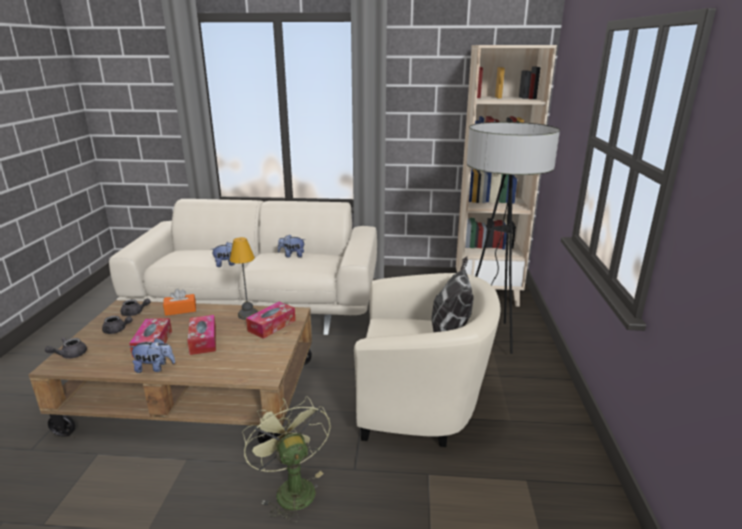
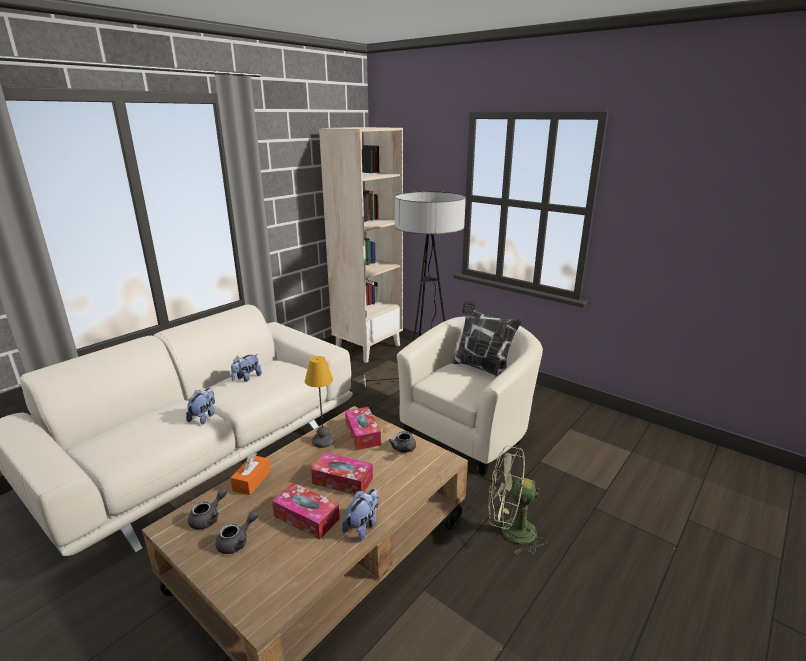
camera: 55 degrees left, 0 degrees up
(70, 355) = (251, 596): grey teapot -> grey teapot (404, 450)

